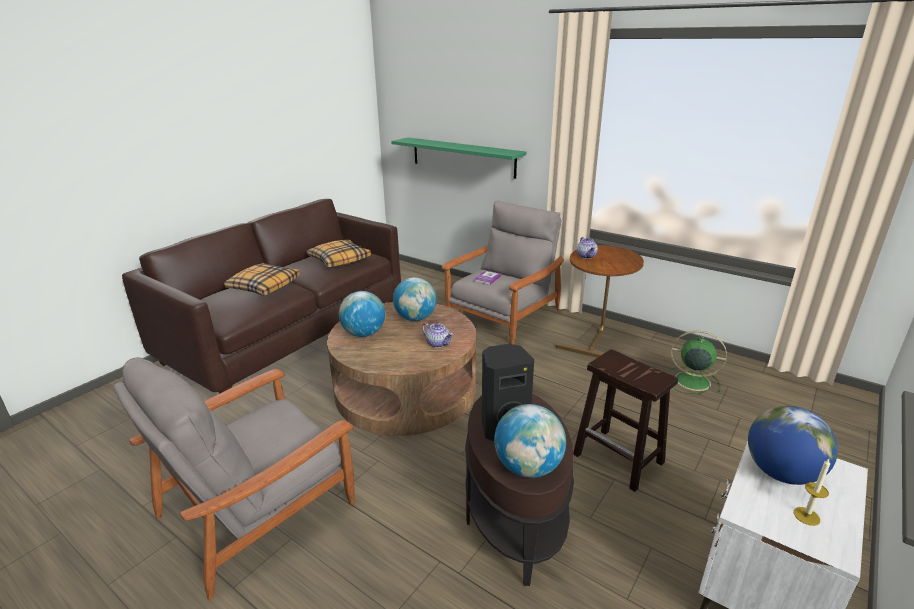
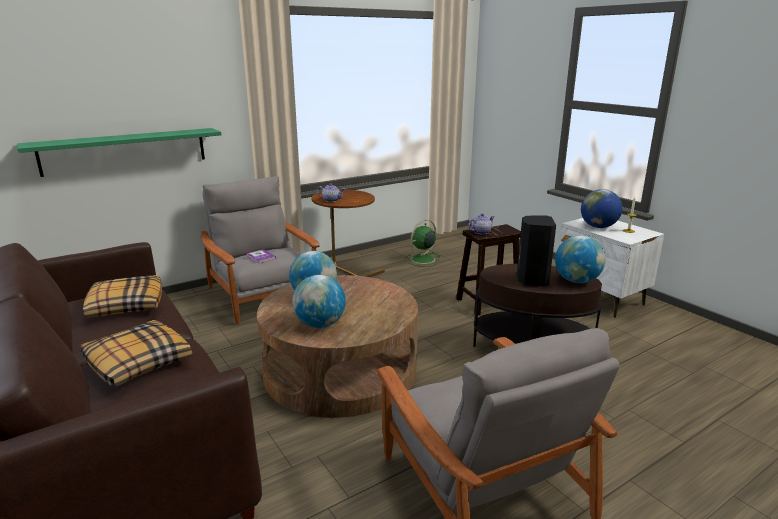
camera: 70 degrees left, 5 degrees down
(438, 343) = (374, 293): teapot -> teapot (480, 232)

